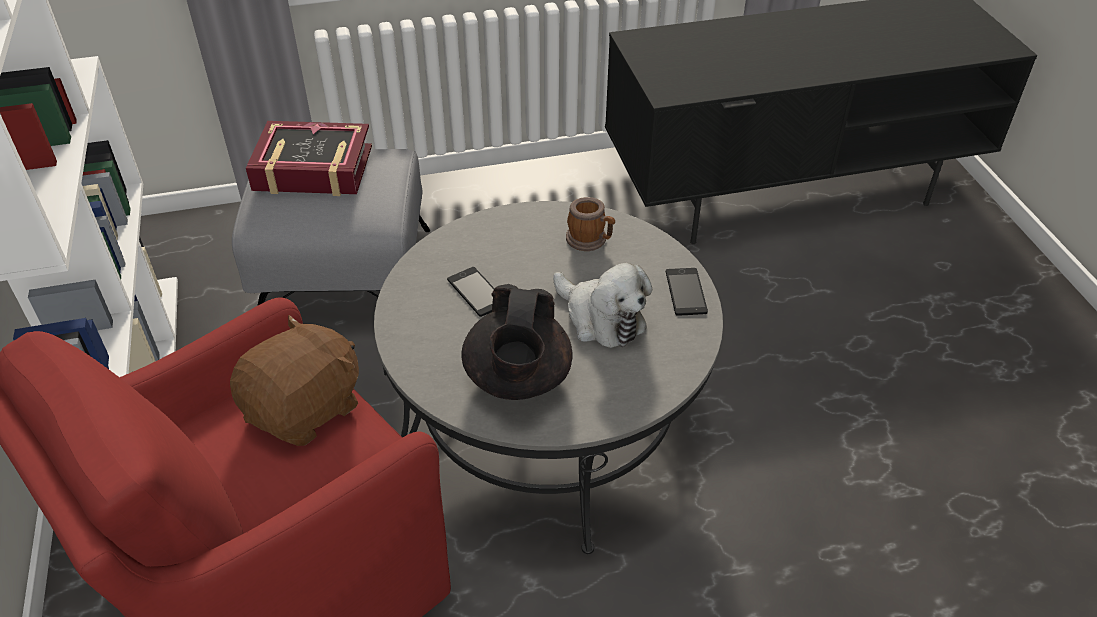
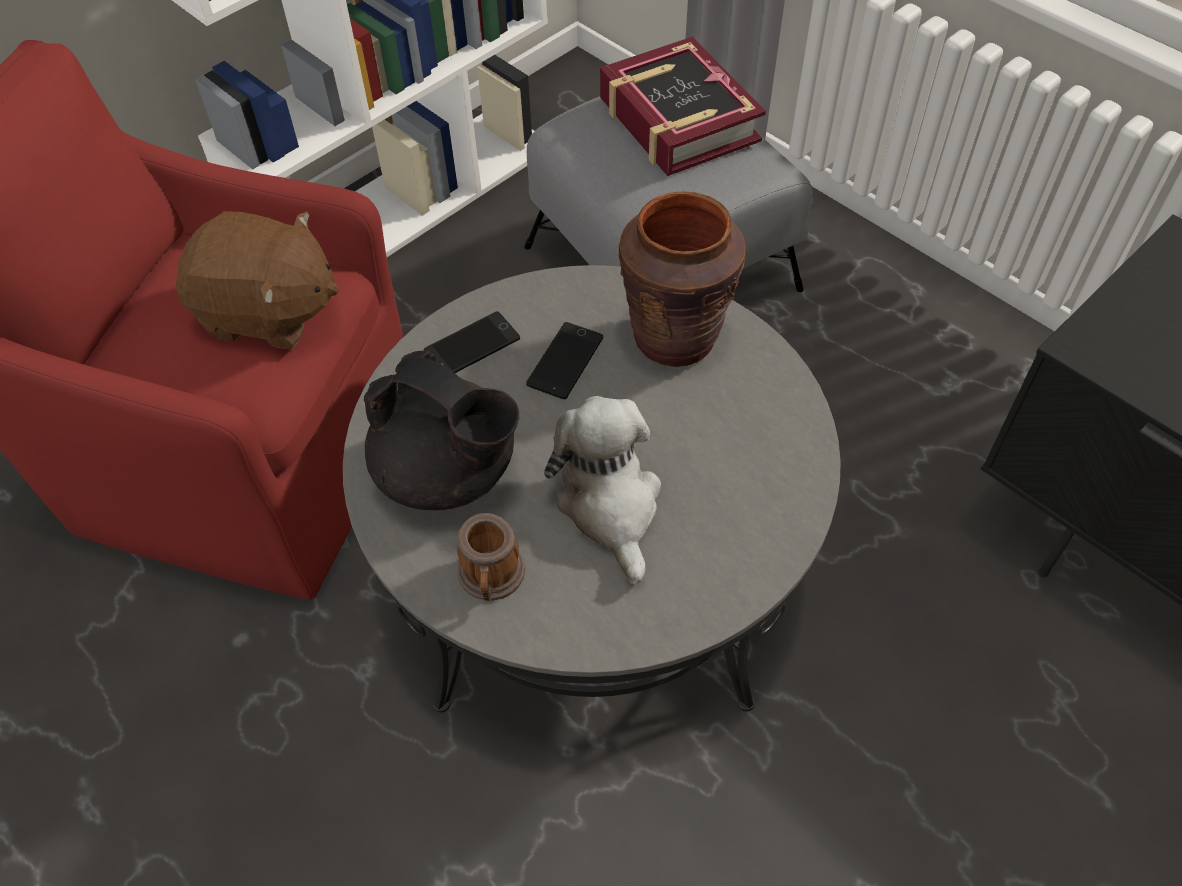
camera: 60 degrees right, 10 degrees up
(502, 240) = (675, 337): none -> brown vase
(518, 380) = (448, 473): black teapot -> black teapot turned 120 degrees counterclockwise
(590, 240) = (749, 423): mug -> mug (491, 579)
(601, 318) = (610, 505): plush toy -> plush toy turned 150 degrees clockwise
(686, 292) = (732, 577): phone -> phone (472, 345)

